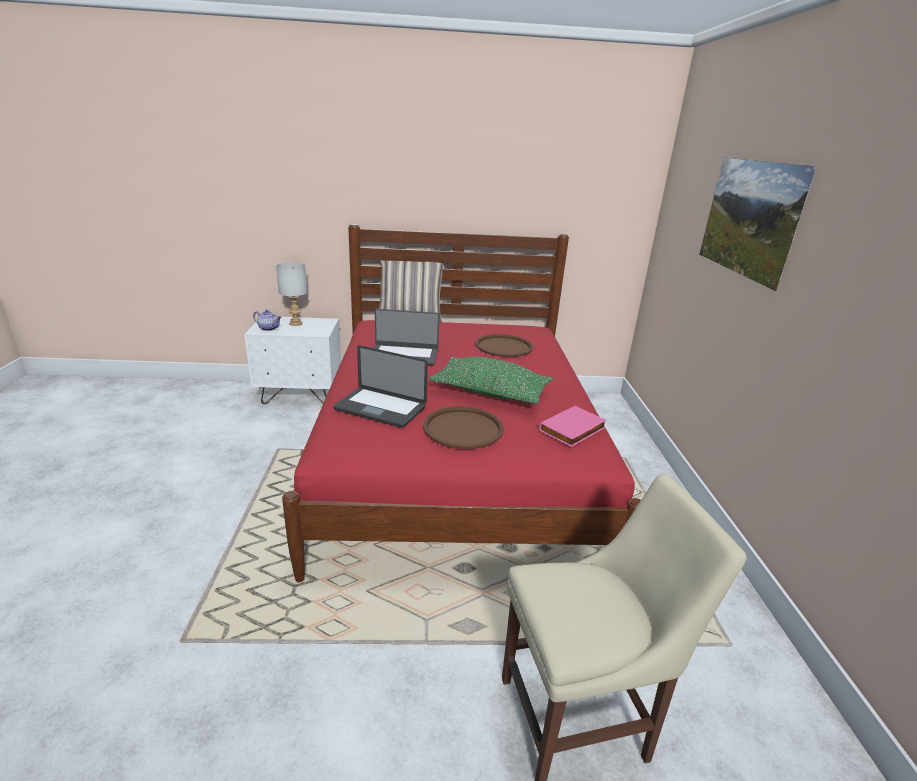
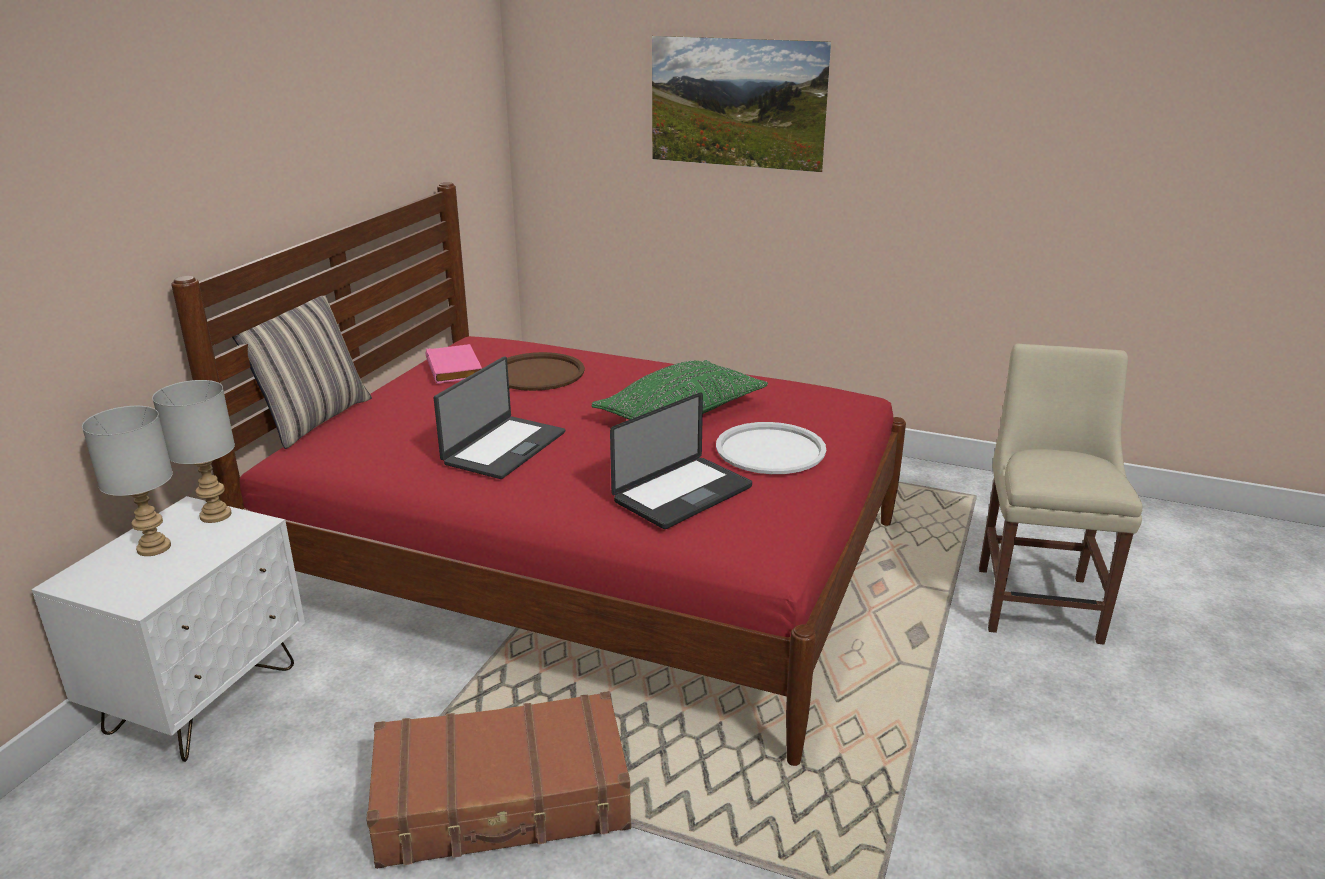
camera: 65 degrees left, 0 degrees up
(251, 482) = (503, 800): none -> brown suitcase
(269, 328) = (143, 584): teapot -> none
(325, 326) = (216, 515): none -> grey table lamp
(463, 428) = (770, 450): brown tray -> white tray
(573, 430) = (804, 392): pink book -> pink book (456, 368)

